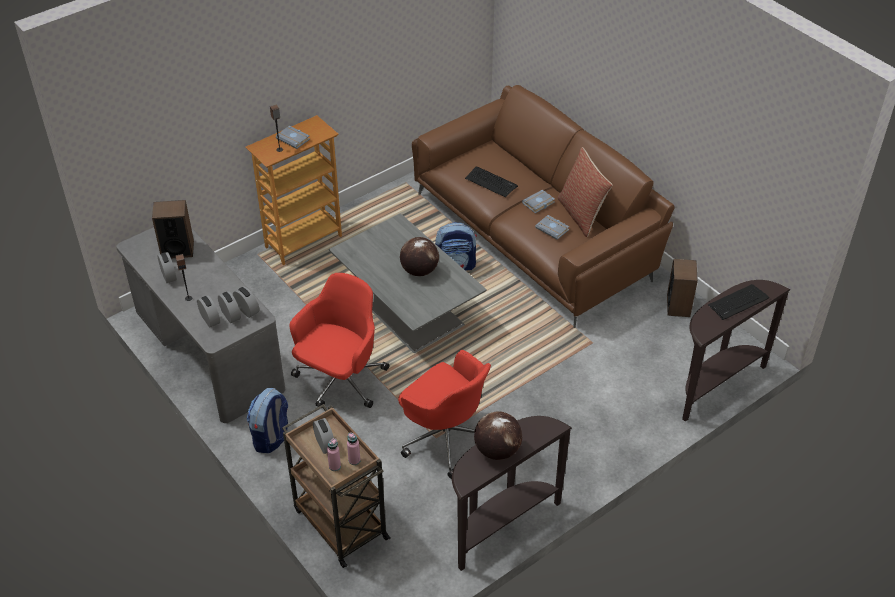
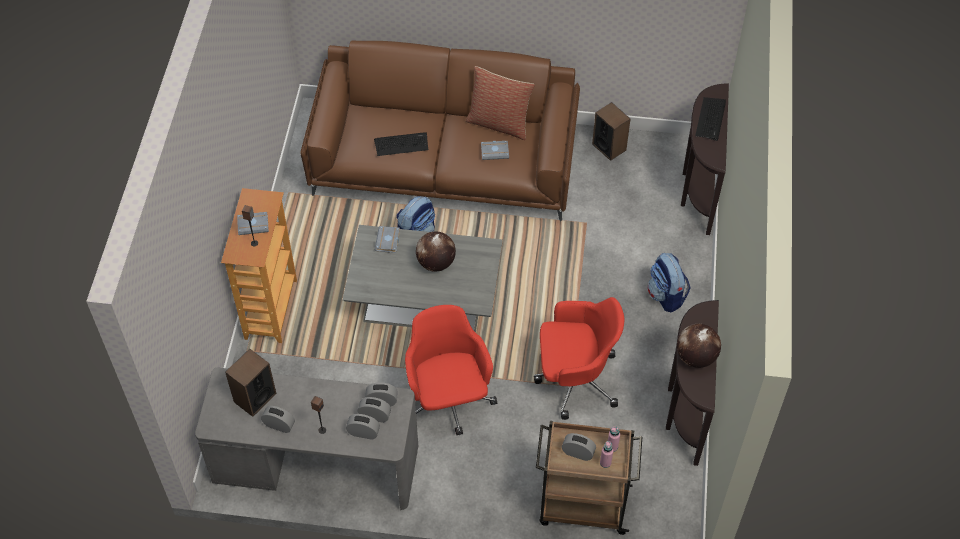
camera: 45 degrees left, 10 degrees up
(271, 438) = (455, 488): backpack -> backpack (666, 296)
(538, 204) = (459, 137): grey book -> grey book (388, 241)

